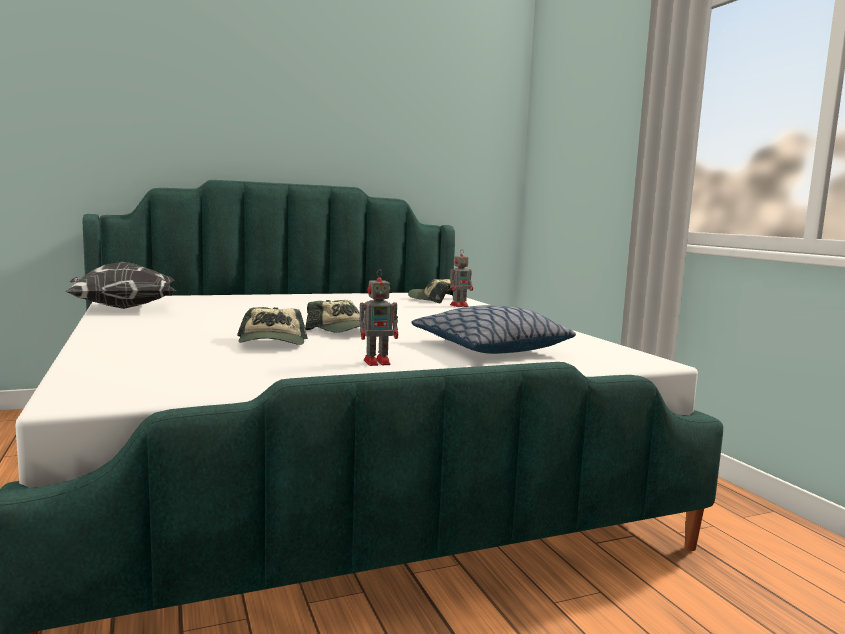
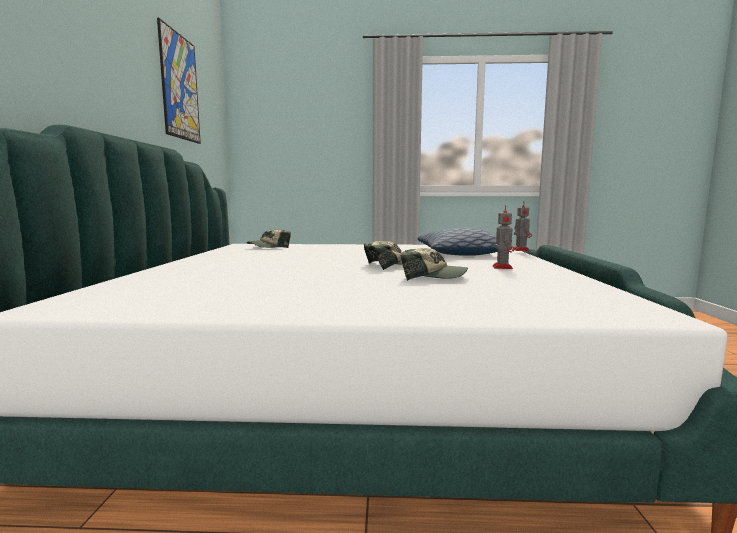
camera: 65 degrees left, 0 degrees up
(122, 308) = (157, 307): pillow -> none
(411, 118) = (180, 87): none -> picture
(460, 305) = (304, 246): toy robot -> toy robot (520, 250)

